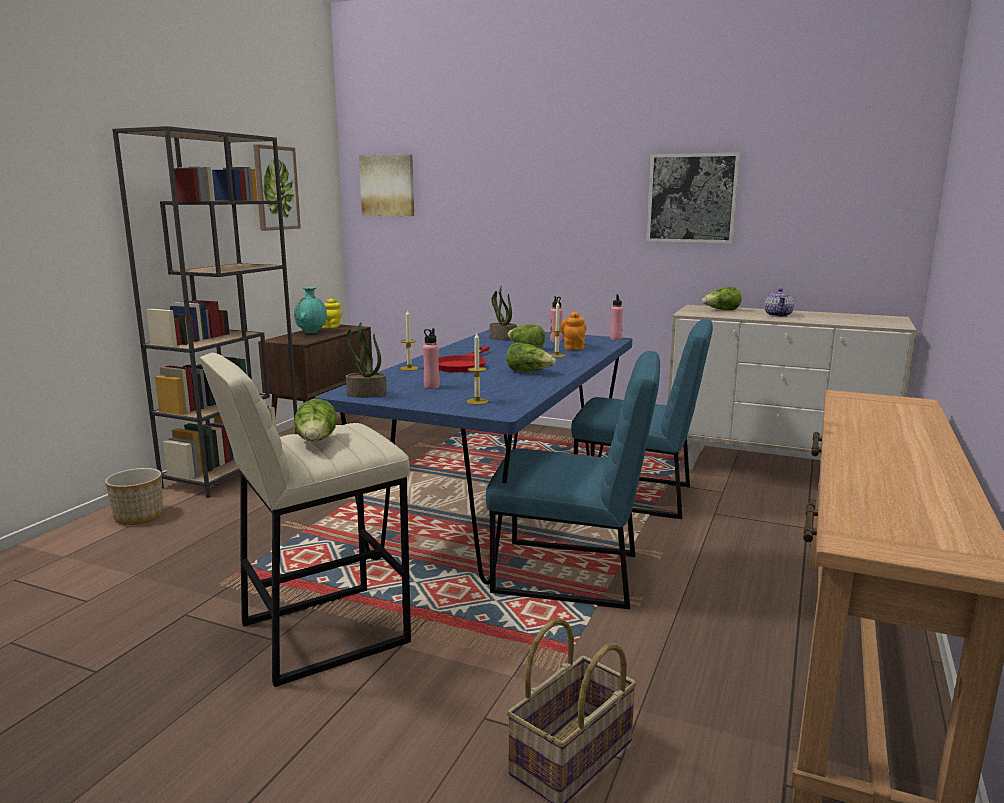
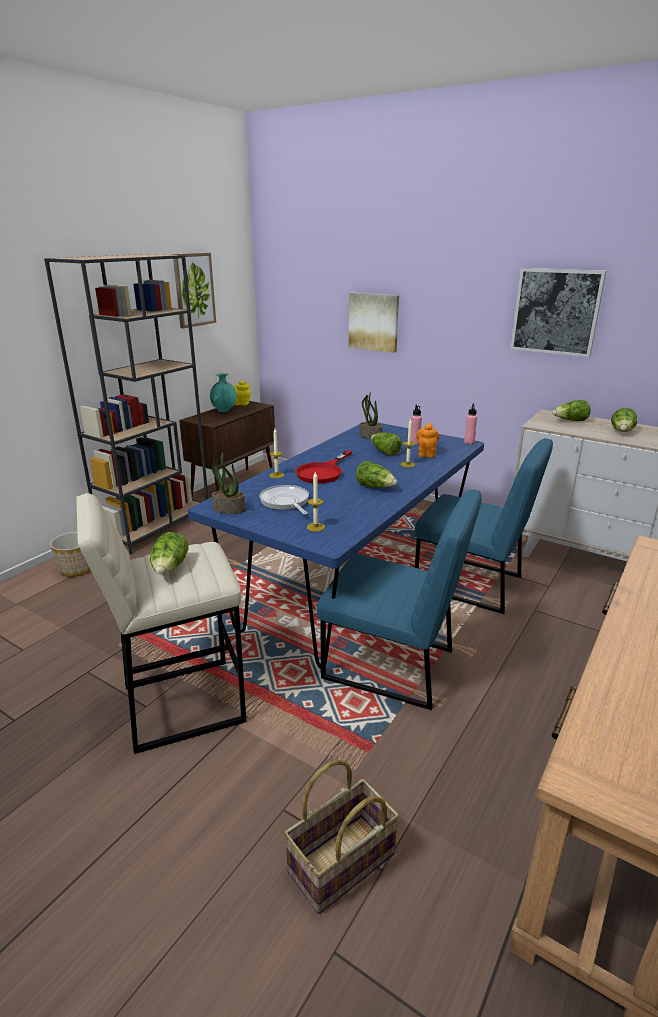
camera: 10 degrees right, 10 degrees up
(388, 185) = (291, 282): picture -> picture (374, 322)
(431, 386) = (285, 502): pink bottle -> frying pan
(778, 315) = (622, 432): teapot -> lettuce

